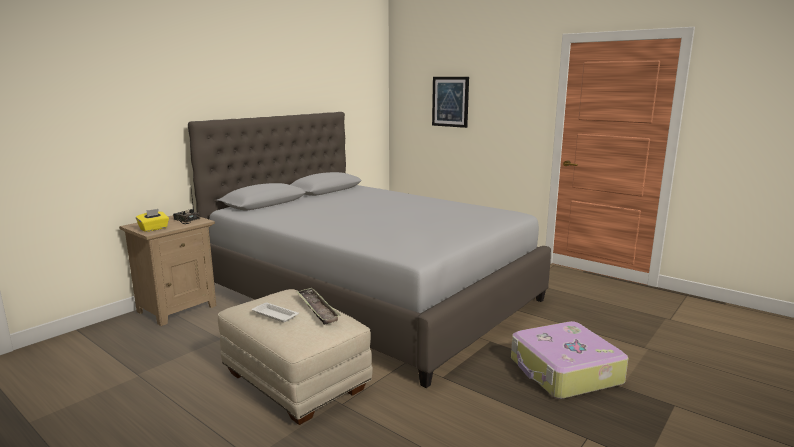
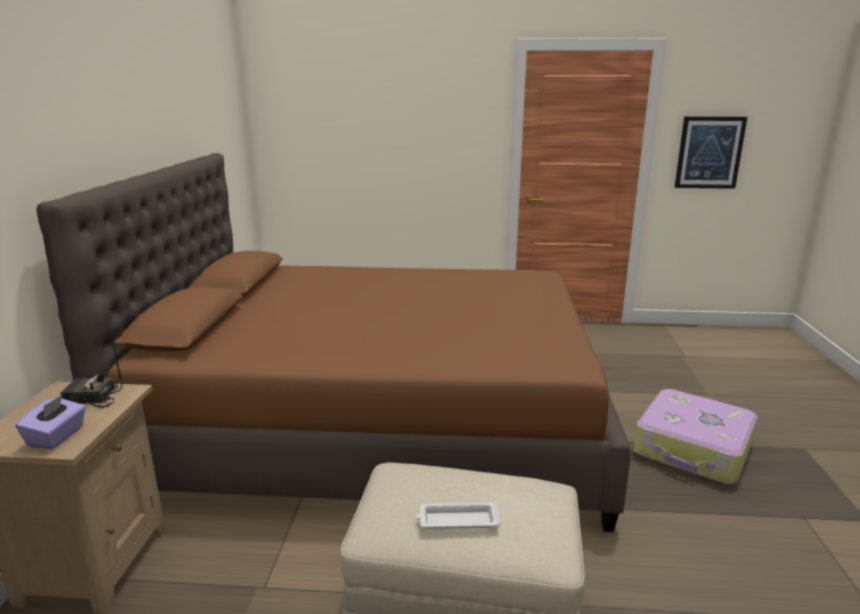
camera: 35 degrees left, 5 degrees up
(154, 229) = (57, 437): yellow tissue box -> purple tissue box
(317, 309) = (492, 484): tray -> none
(370, 294) = (378, 424): grey bed -> brown bed
(450, 101) = (356, 128): picture -> picture (709, 152)

